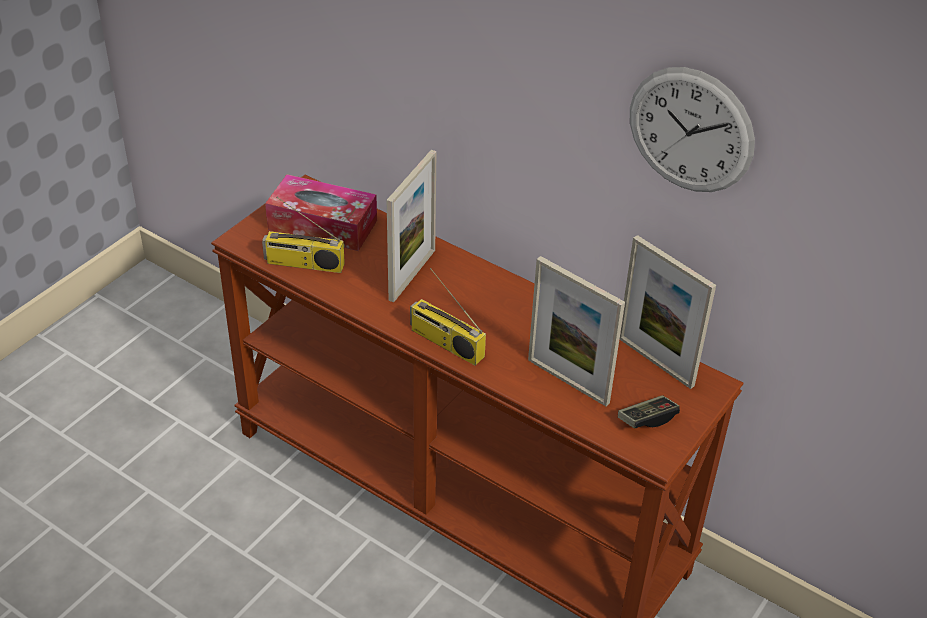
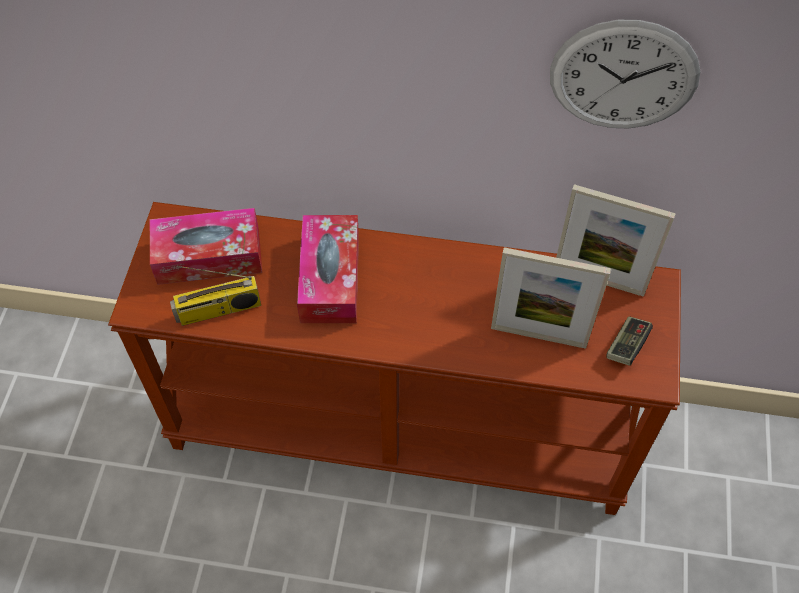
camera: 25 degrees left, 15 degrees up
(412, 275) = (330, 278): picture frame -> tissue box
(445, 343) = (407, 343): radio -> none

